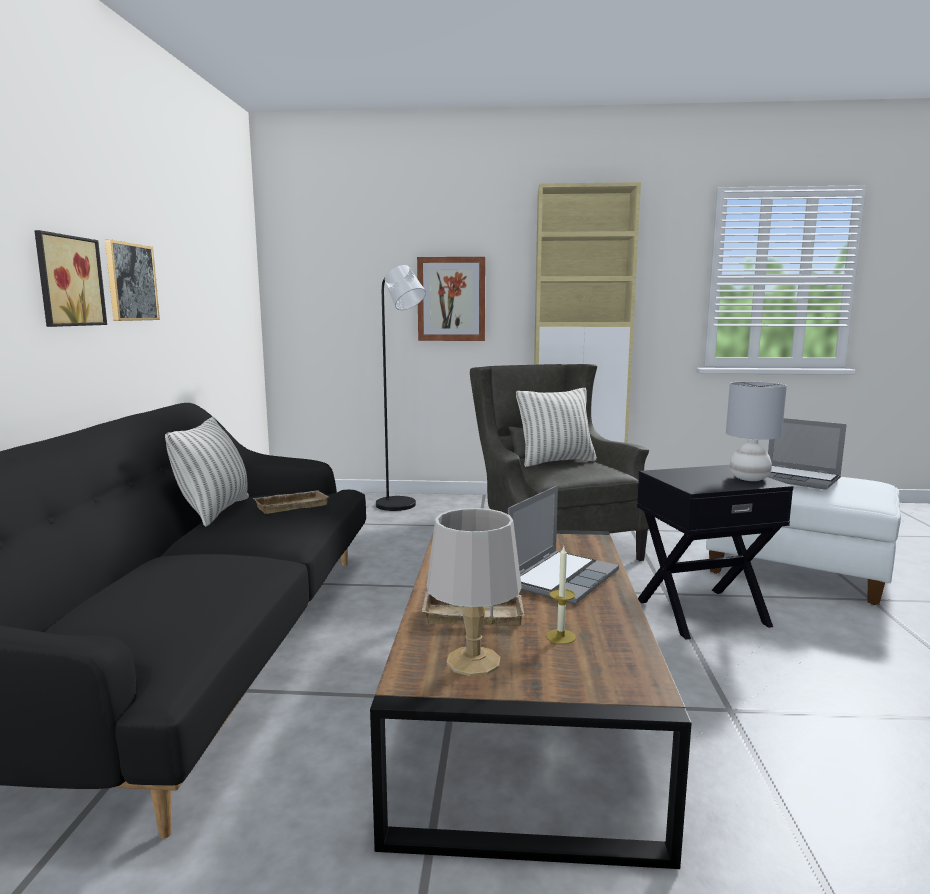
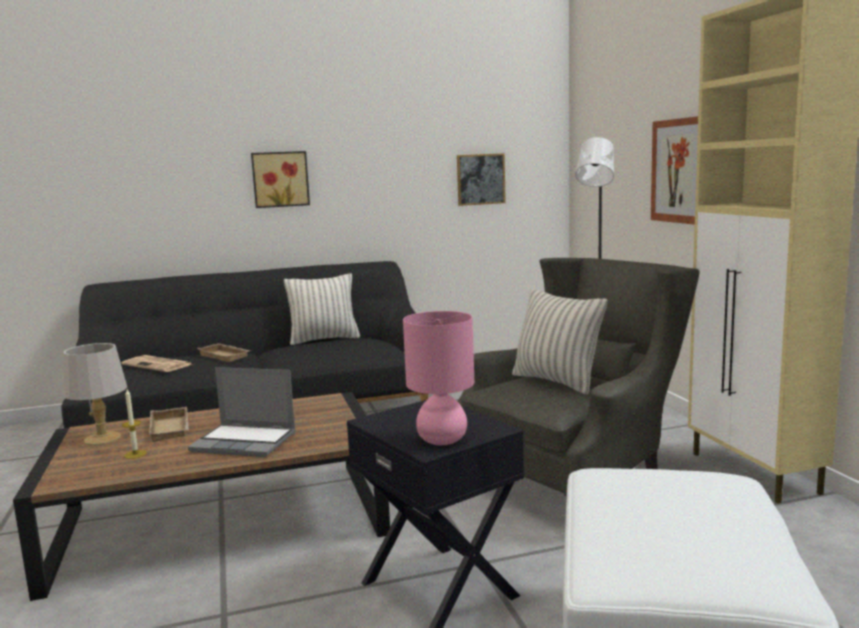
camera: 70 degrees right, 0 degrees up
(131, 282) = (349, 174): picture -> picture (480, 179)
(152, 604) = (158, 365): none -> newspaper
(292, 505) = (343, 348): beige tray -> beige tray (226, 356)
(749, 478) = (443, 440): grey table lamp -> pink table lamp
(797, 479) = (658, 506): laptop -> none

